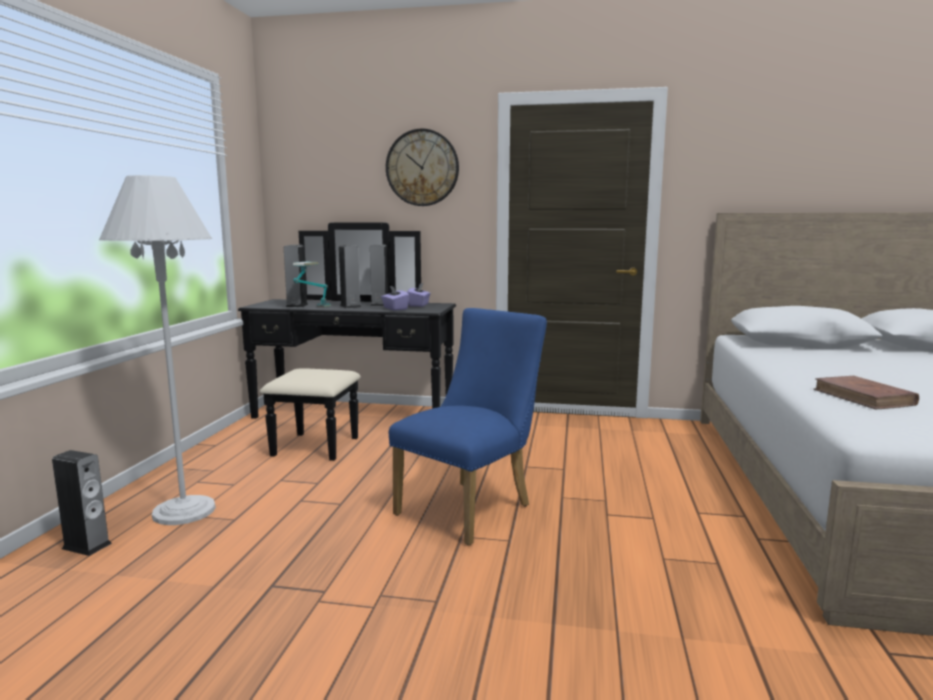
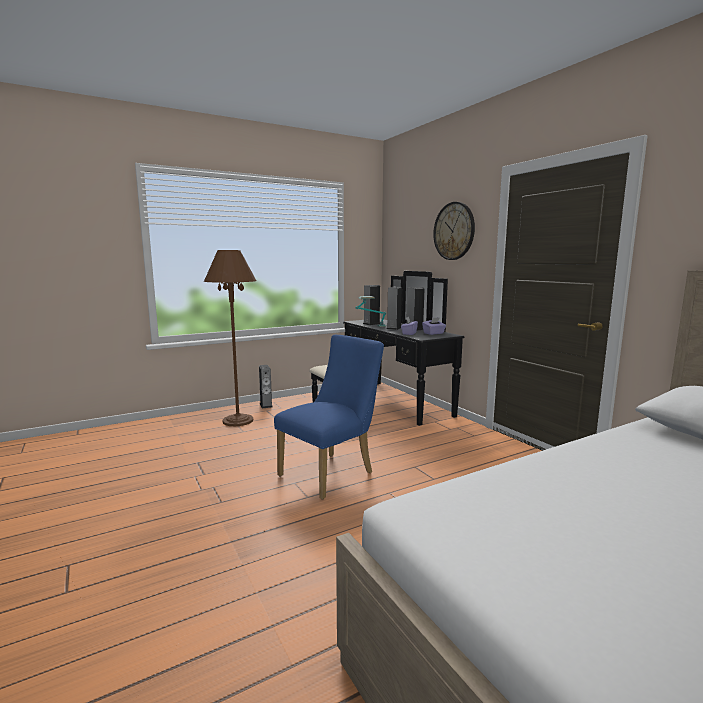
camera: 50 degrees right, 0 degrees up
(86, 546) = (192, 421): speaker -> speaker (266, 405)
(184, 511) = (238, 420): white floor lamp -> brown floor lamp
(471, 507) = (331, 472): blue chair -> blue chair turned 45 degrees counterclockwise
(863, 397) = (536, 495): brown book -> none

